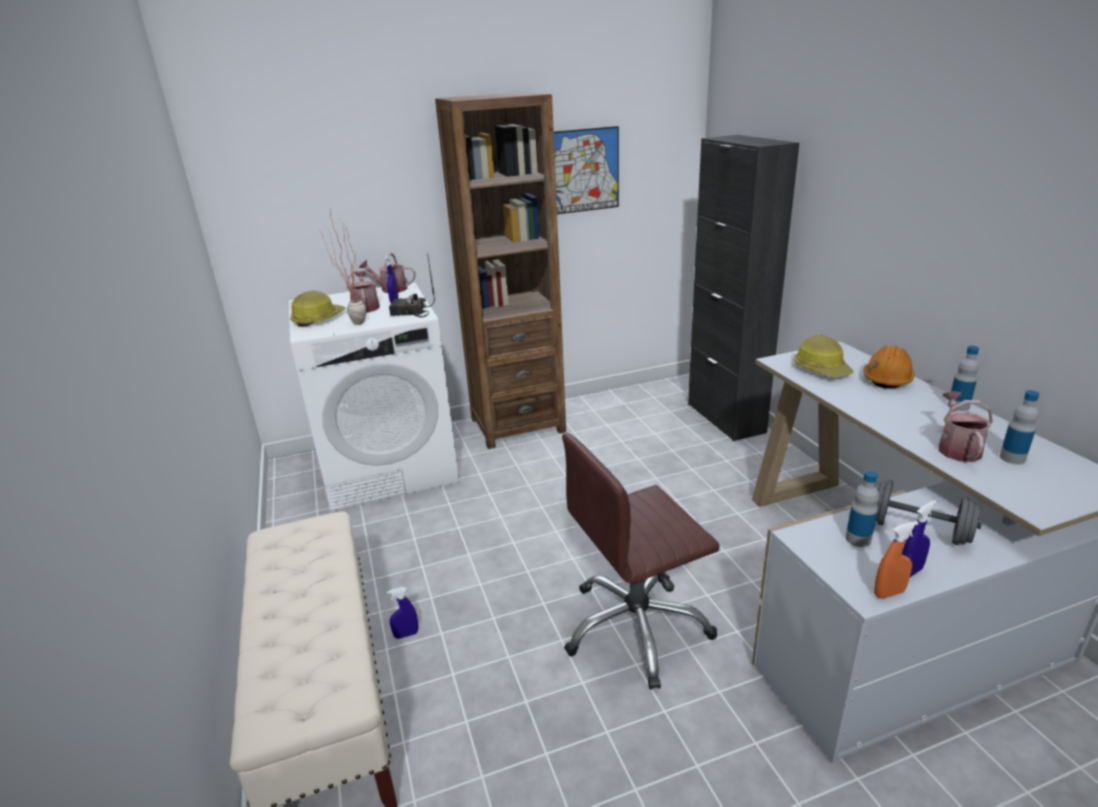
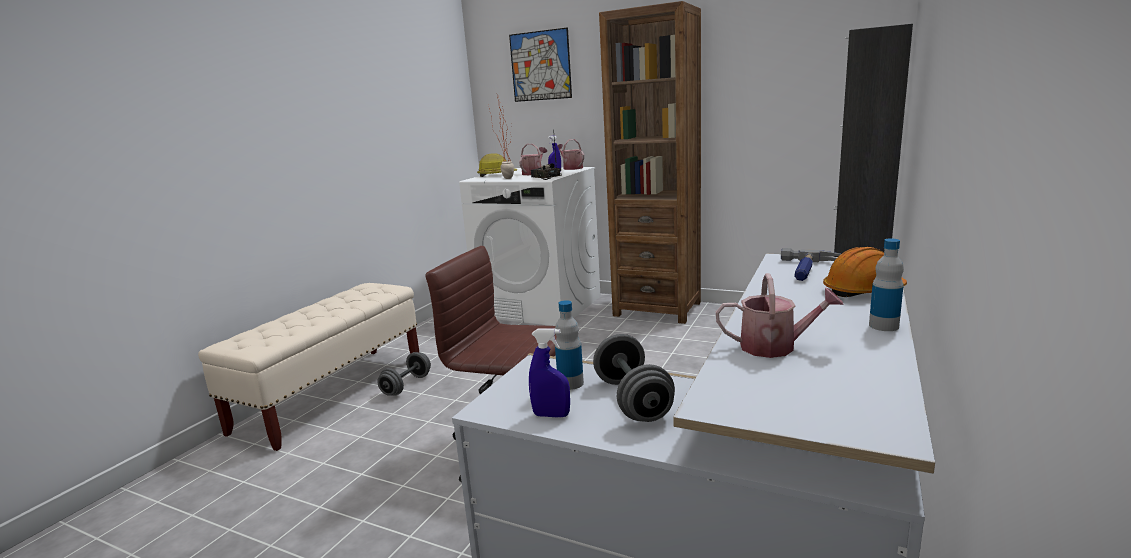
camera: 45 degrees right, 10 degrees down
(406, 634) = (406, 385): blue spray bottle -> grey dumbbell
(582, 171) = (755, 80): picture -> picture (540, 66)
(822, 369) = (809, 271): hard hat -> hammer
(889, 593) = (503, 416): orange spray bottle -> none
(957, 448) = (775, 347): watering can -> watering can turned 45 degrees clockwise
(1012, 458) = (816, 372): bottle -> none

